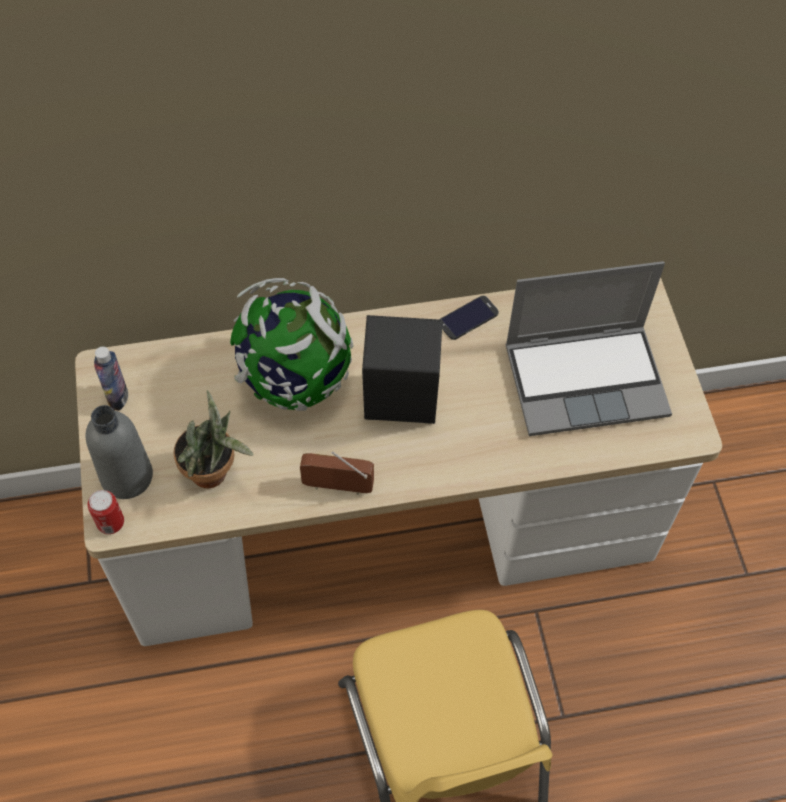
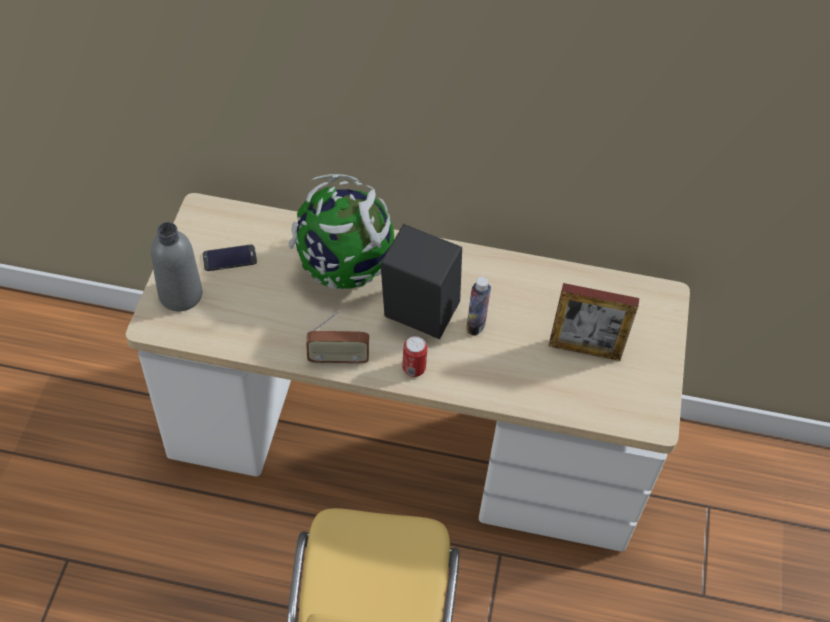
camera: 20 degrees right, 5 degrees down
(111, 523) = (152, 324): can -> can (413, 369)
(118, 397) = (202, 235): bottle -> bottle (475, 325)
(215, 473) = (248, 316): potted plant -> none
(338, 486) = (338, 359): radio -> radio turned 150 degrees clockwise
(468, 318) = (508, 268): phone -> phone (229, 258)
(587, 379) = (585, 349): laptop -> picture frame

